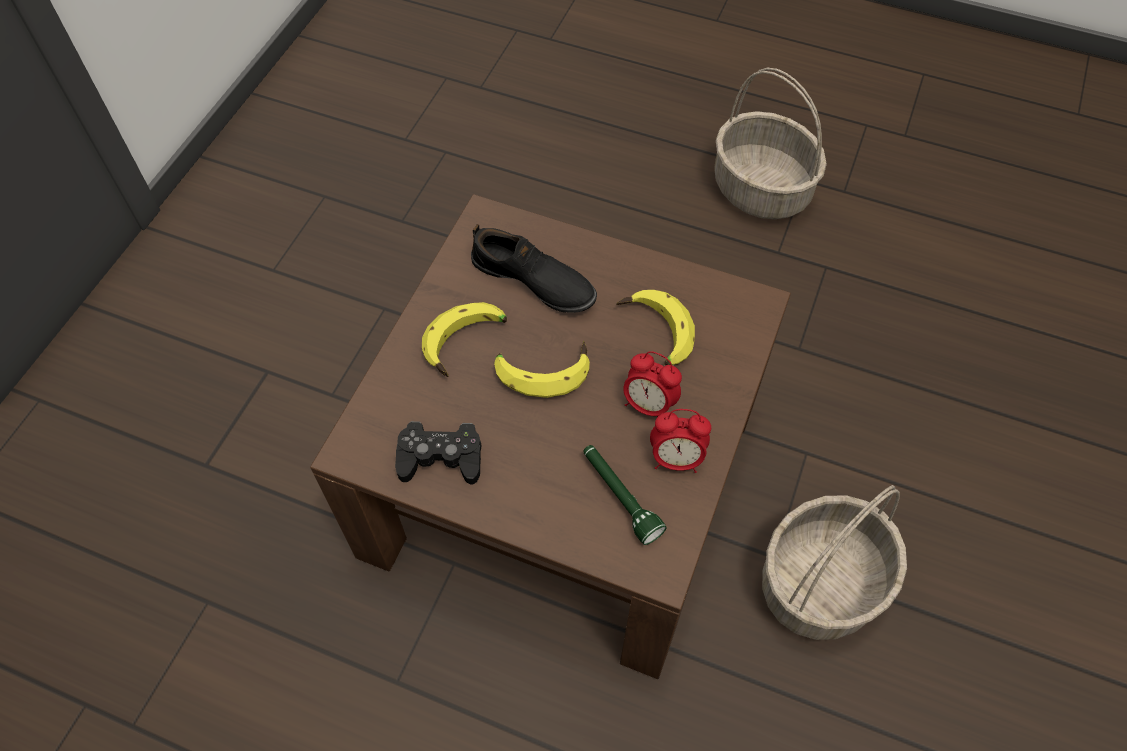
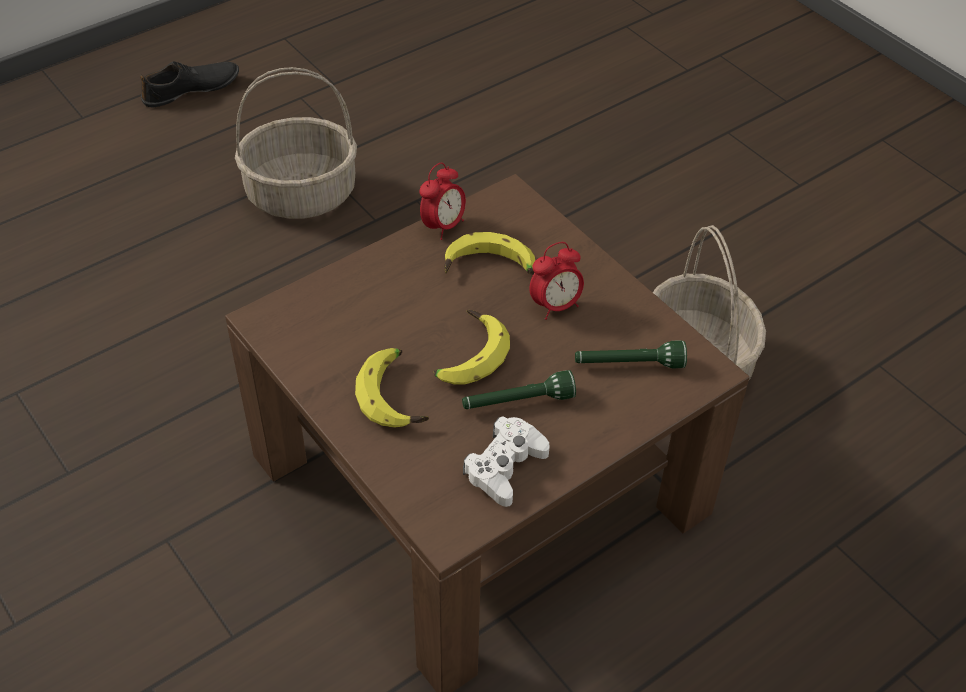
camera: 60 degrees left, 10 degrees down
(440, 458) = (505, 467): black game controller -> white game controller
(516, 432) = (517, 402): none -> green flashlight
(533, 282) = (368, 319): black shoe -> black shoe (191, 90)
(676, 459) = (618, 314): alarm clock -> alarm clock (443, 226)

